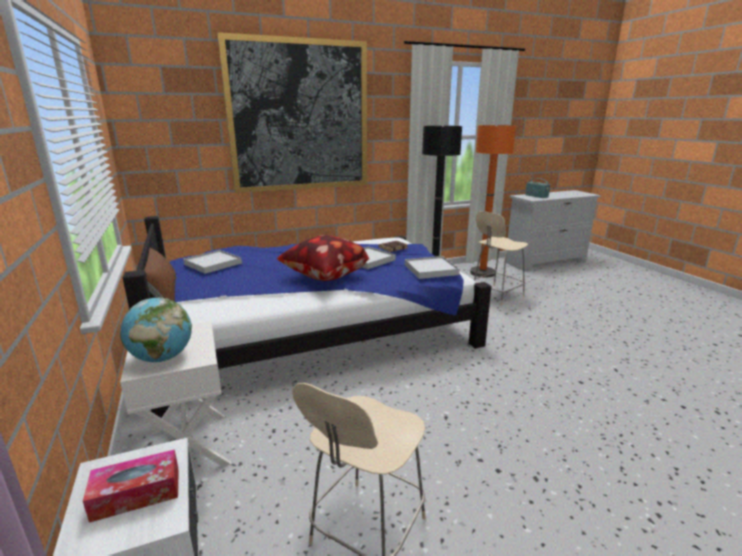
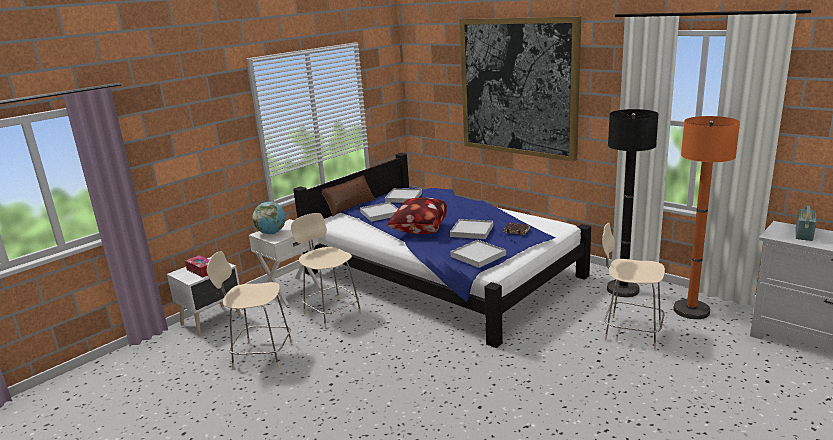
camera: 65 degrees right, 0 degrees up
(235, 283) = (380, 213): none -> white tray
(309, 424) = (331, 312): none -> beige chair

